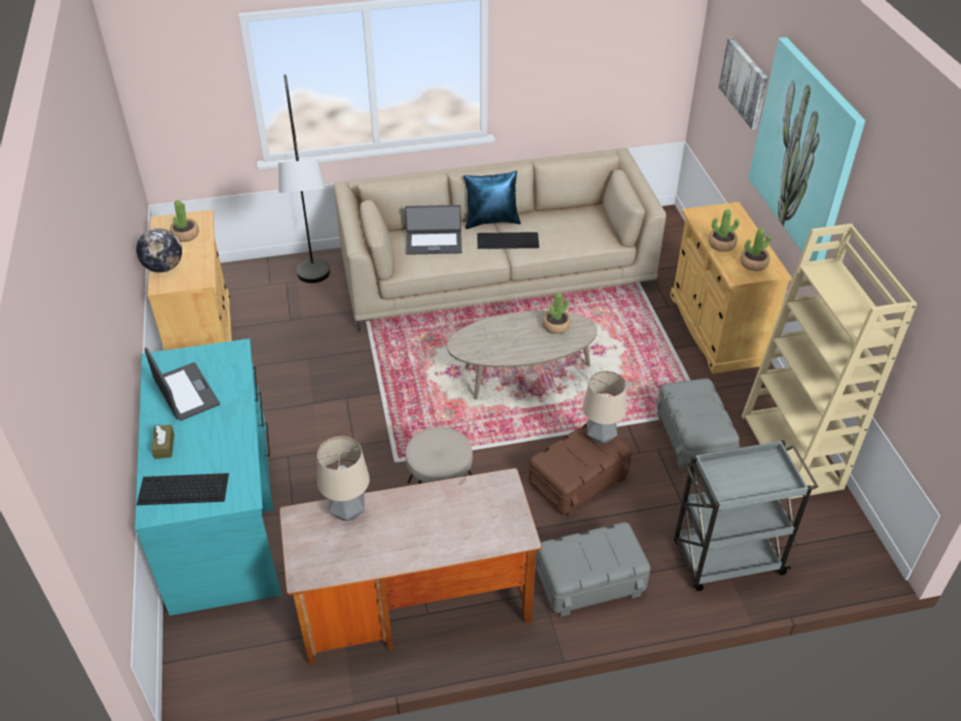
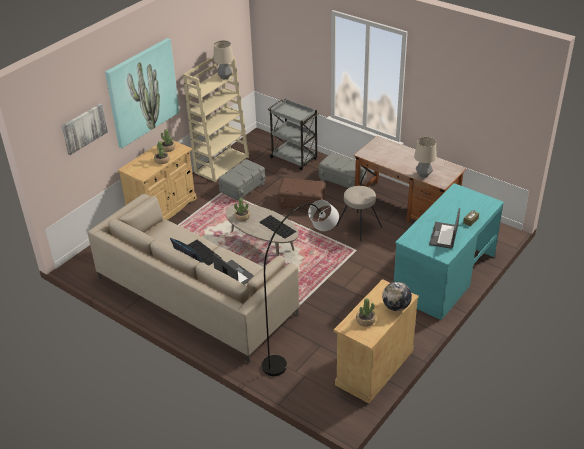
camera: 130 degrees left, 5 degrees down
(182, 489) = (476, 203): keyboard -> keyboard (277, 227)
(600, 437) = (287, 185): table lamp -> table lamp (225, 77)

